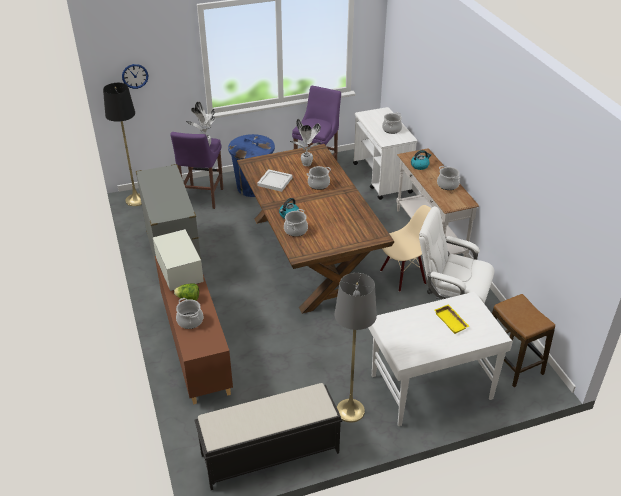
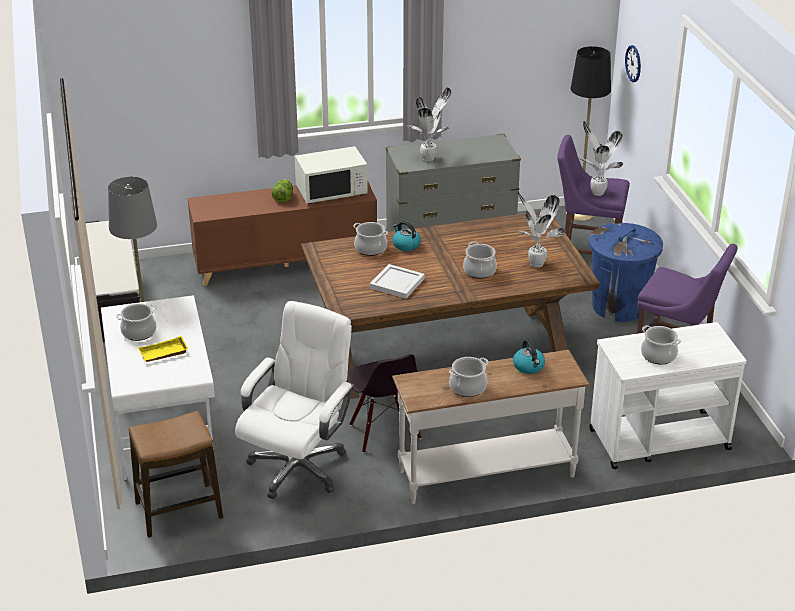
camera: 95 degrees right, 5 degrees down
(173, 202) = (430, 158): none -> potted plant
(190, 321) = (246, 200): cooking pot -> cooking pot (139, 332)
(274, 182) = (489, 236): white tray -> white tray (397, 283)
(402, 276) = (384, 432): beige chair -> black chair

